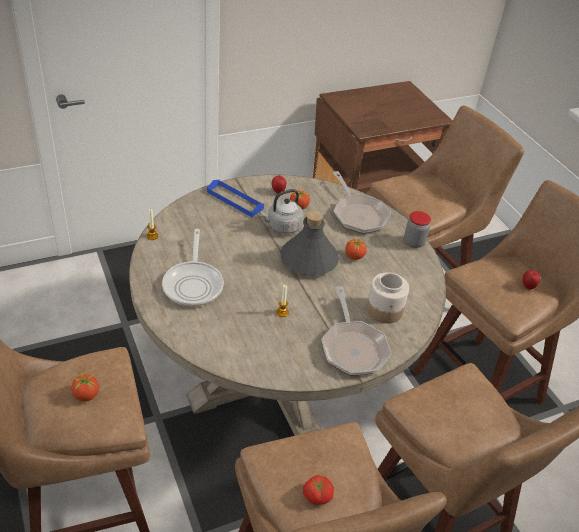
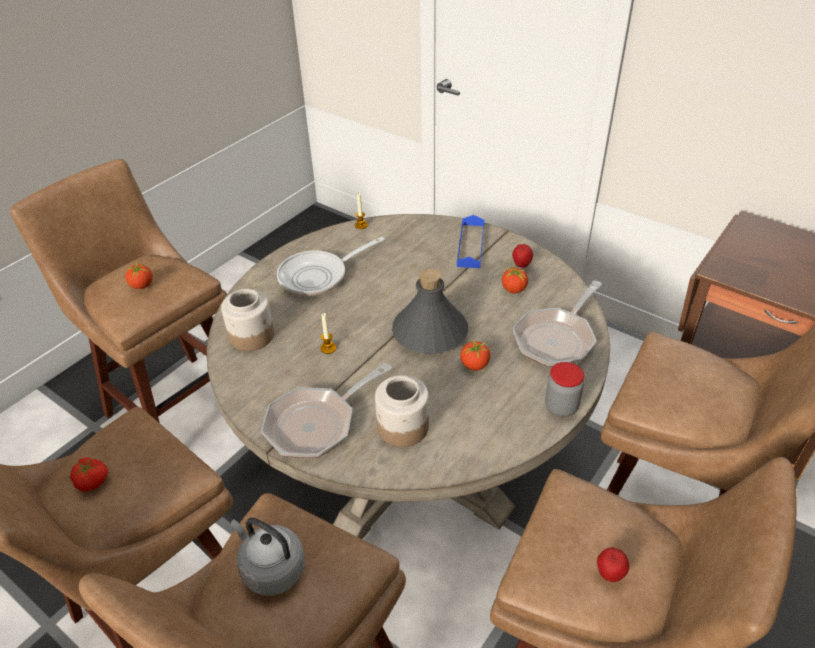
camera: 65 degrees right, 0 degrees up
(232, 346) = (252, 335): none -> jar
(282, 227) = (465, 292): grey kettle -> grey kettle (271, 569)

